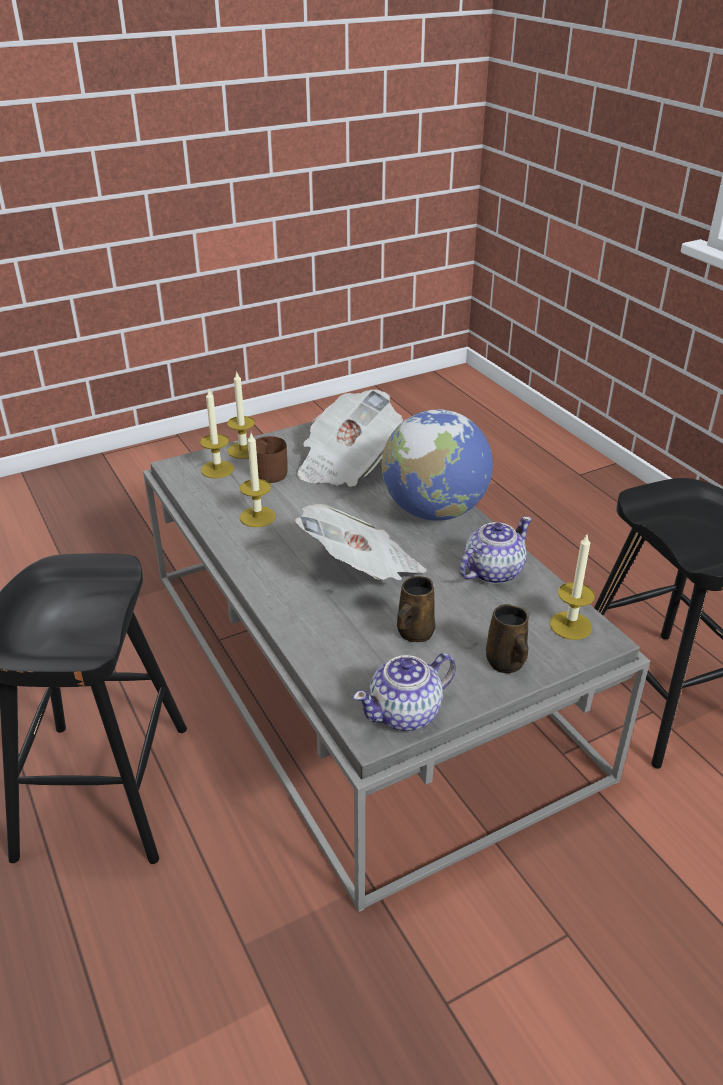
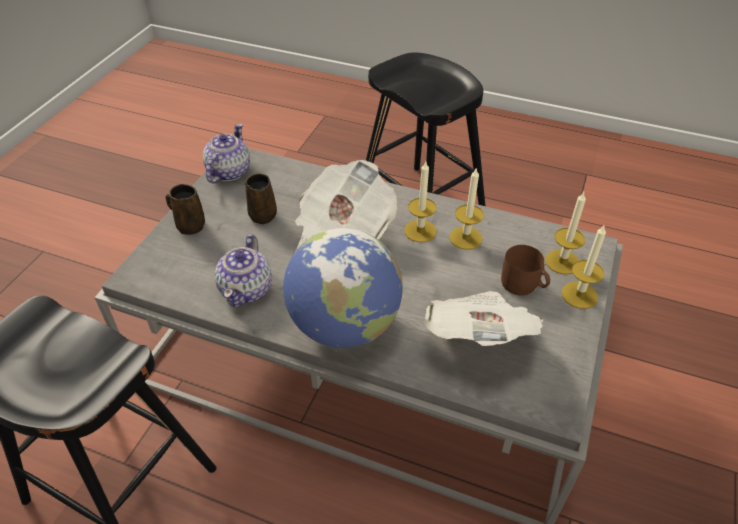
camera: 140 degrees right, 10 degrees up
(570, 625) = (160, 274): candle -> candle (420, 231)

